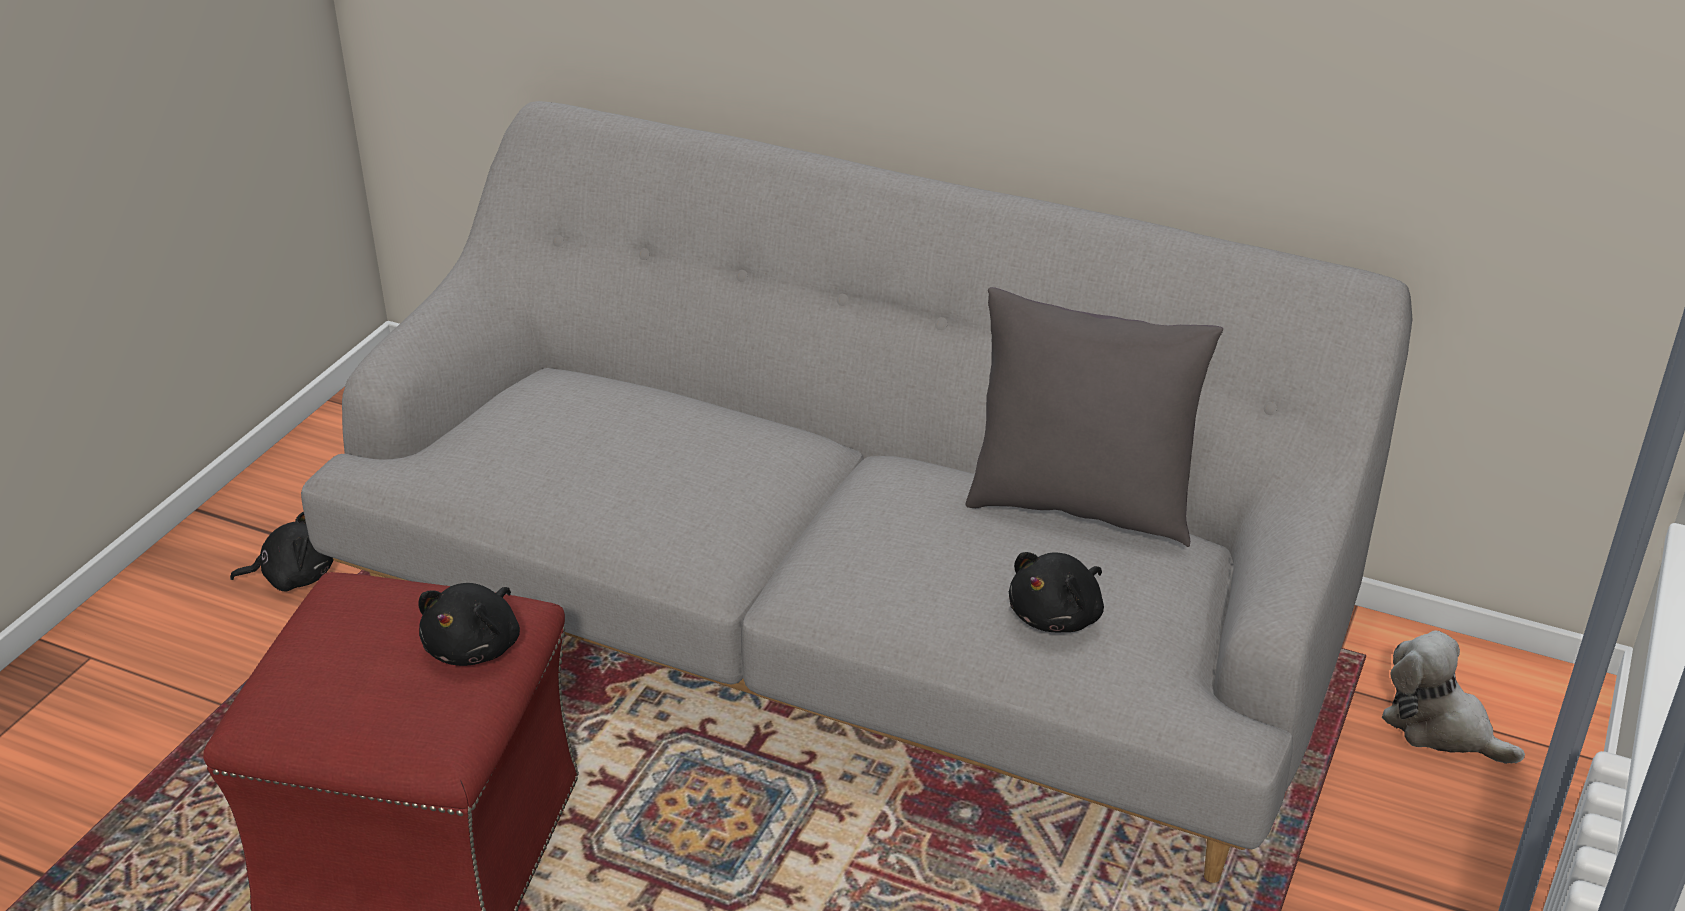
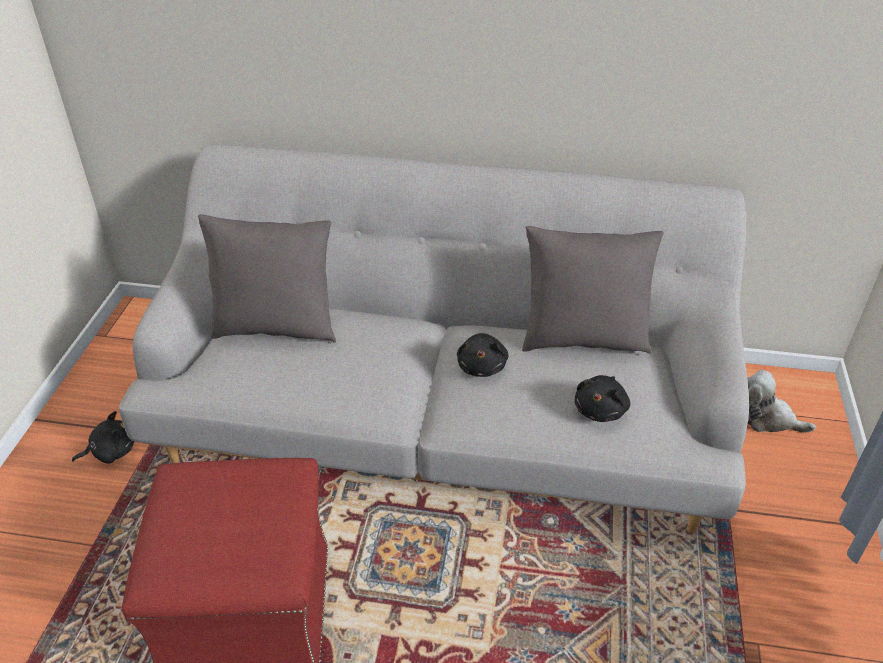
camera: 15 degrees left, 5 degrees up
(476, 647) = (277, 499): black plush toy -> black plush toy (482, 366)
(576, 407) = (276, 327): none -> grey pillow

